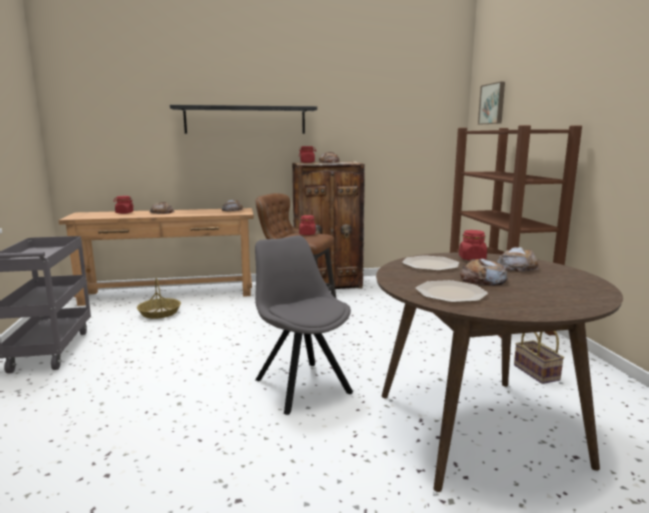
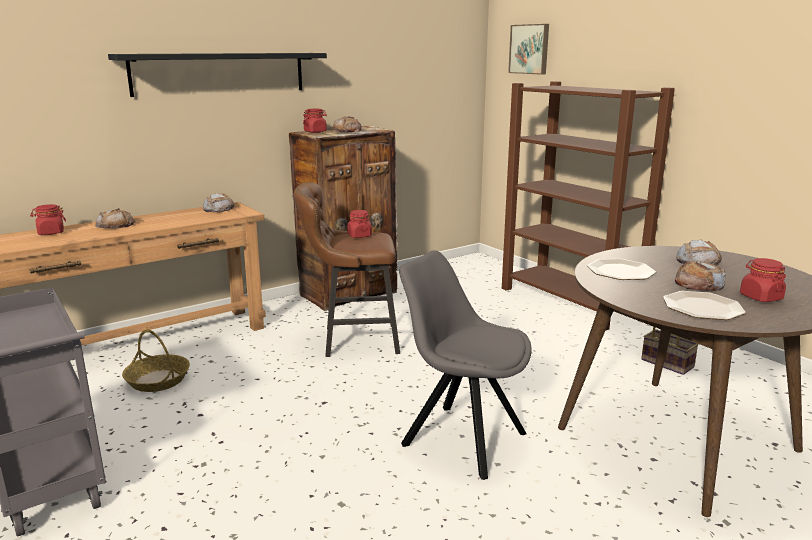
camera: 25 degrees left, 5 degrees up
(472, 258) = (642, 256): red jar -> red jar (760, 297)

